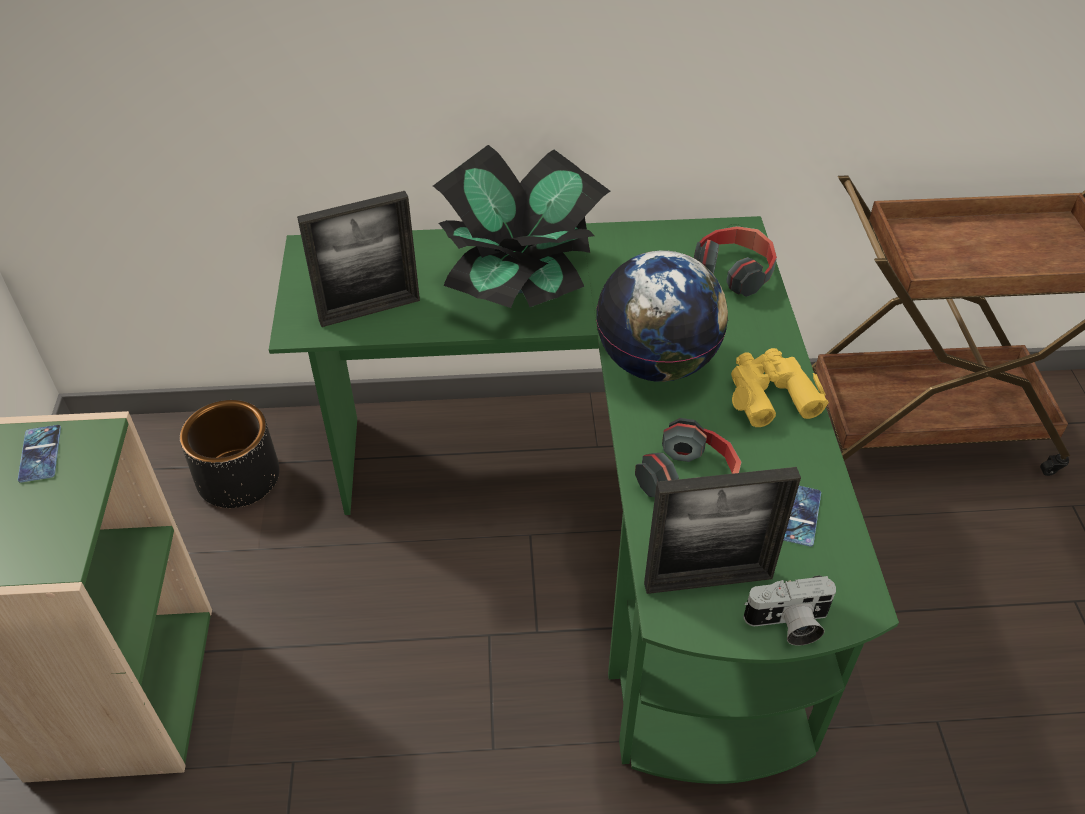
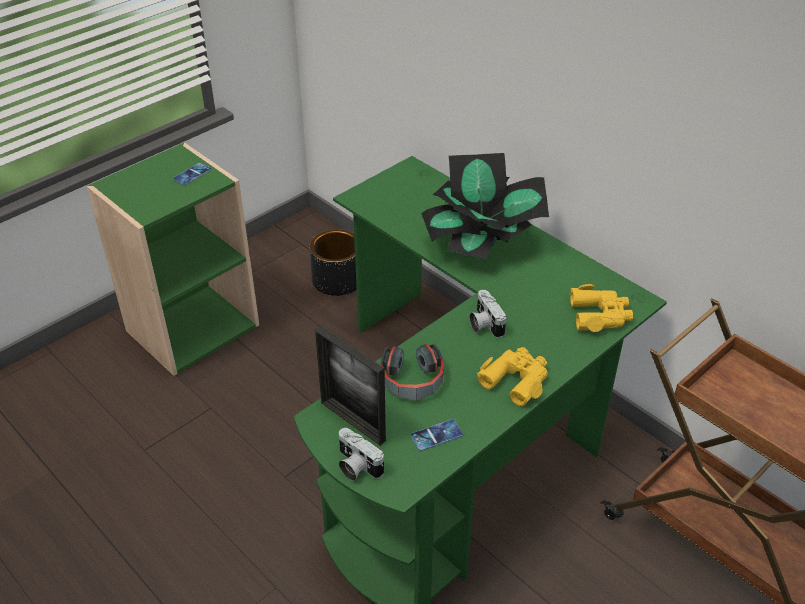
camera: 50 degrees right, 5 degrees down
(369, 310) = (395, 210): picture frame -> none
(657, 363) = (484, 324): globe -> camera
(734, 271) = (600, 315): headphones -> yellow binoculars

